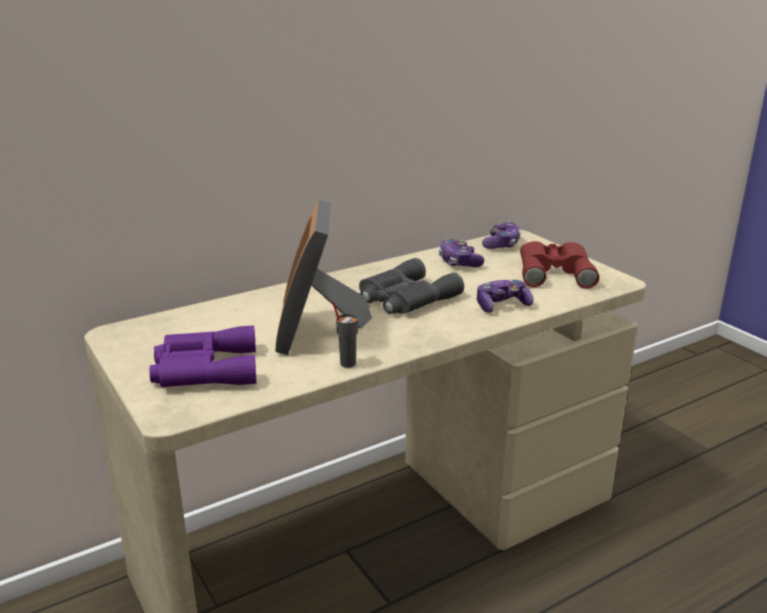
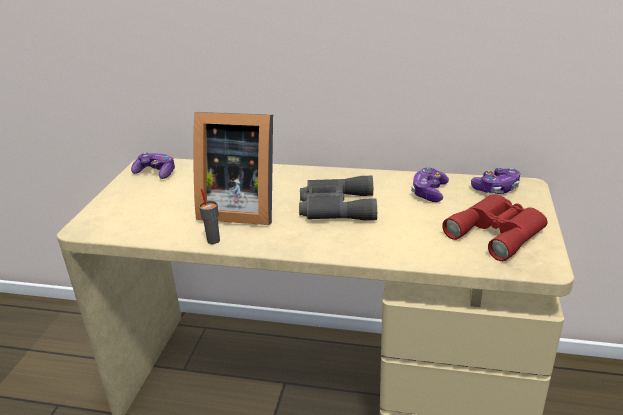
camera: 45 degrees right, 5 degrees up
(203, 369) = (142, 206): purple binoculars -> none
(318, 331) = (239, 208): picture frame -> picture frame turned 120 degrees counterclockwise
(502, 305) = (393, 243): game controller -> game controller (156, 173)

